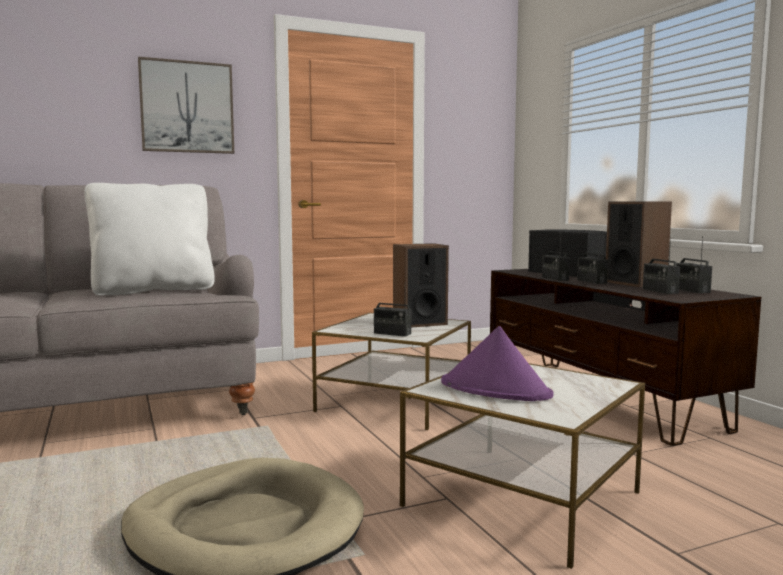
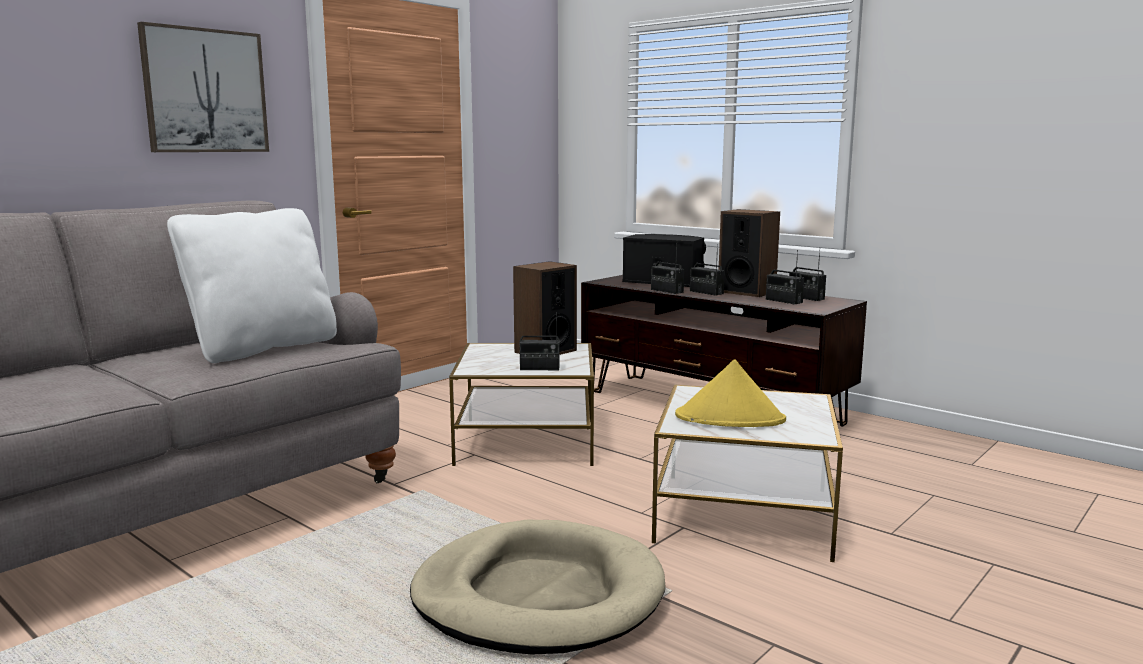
camera: 25 degrees left, 5 degrees up
(496, 389) = (730, 418): purple hat -> yellow hat

